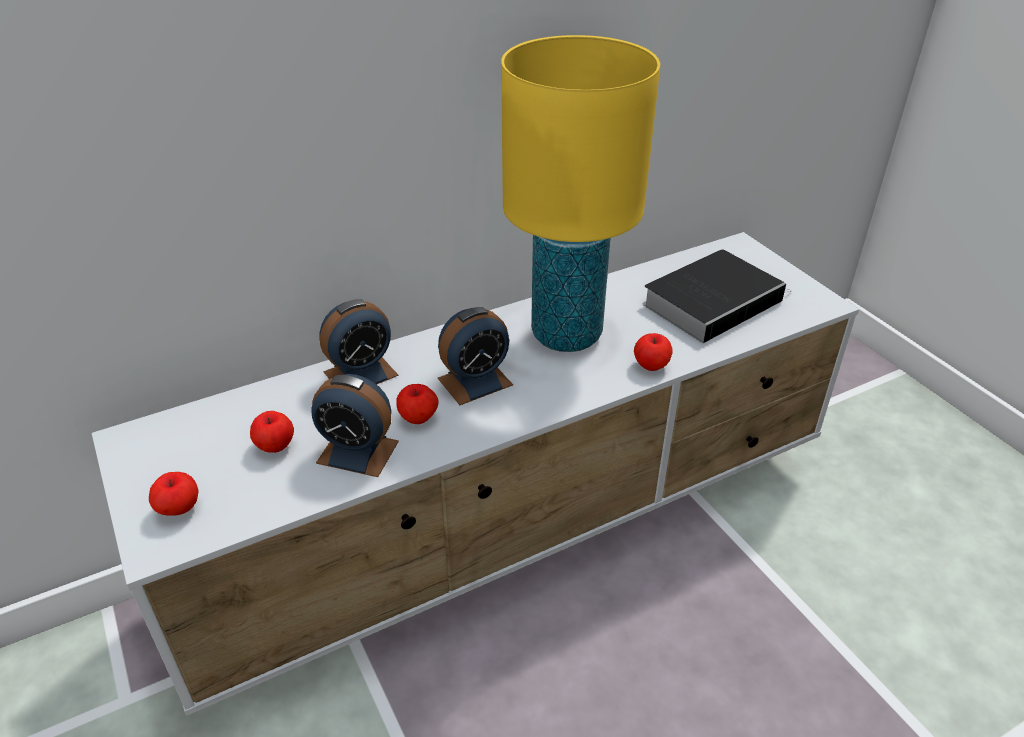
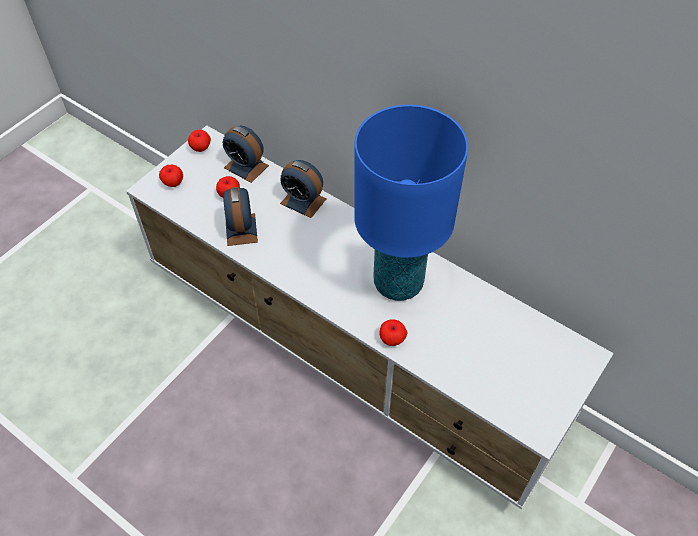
camera: 65 degrees right, 15 degrees up
(418, 418) = (280, 242): apple -> apple (201, 148)
(475, 381) = (325, 255): alarm clock -> alarm clock (246, 166)
(567, 334) = (398, 283): yellow table lamp -> blue table lamp
(714, 300) = (494, 356): book -> none

